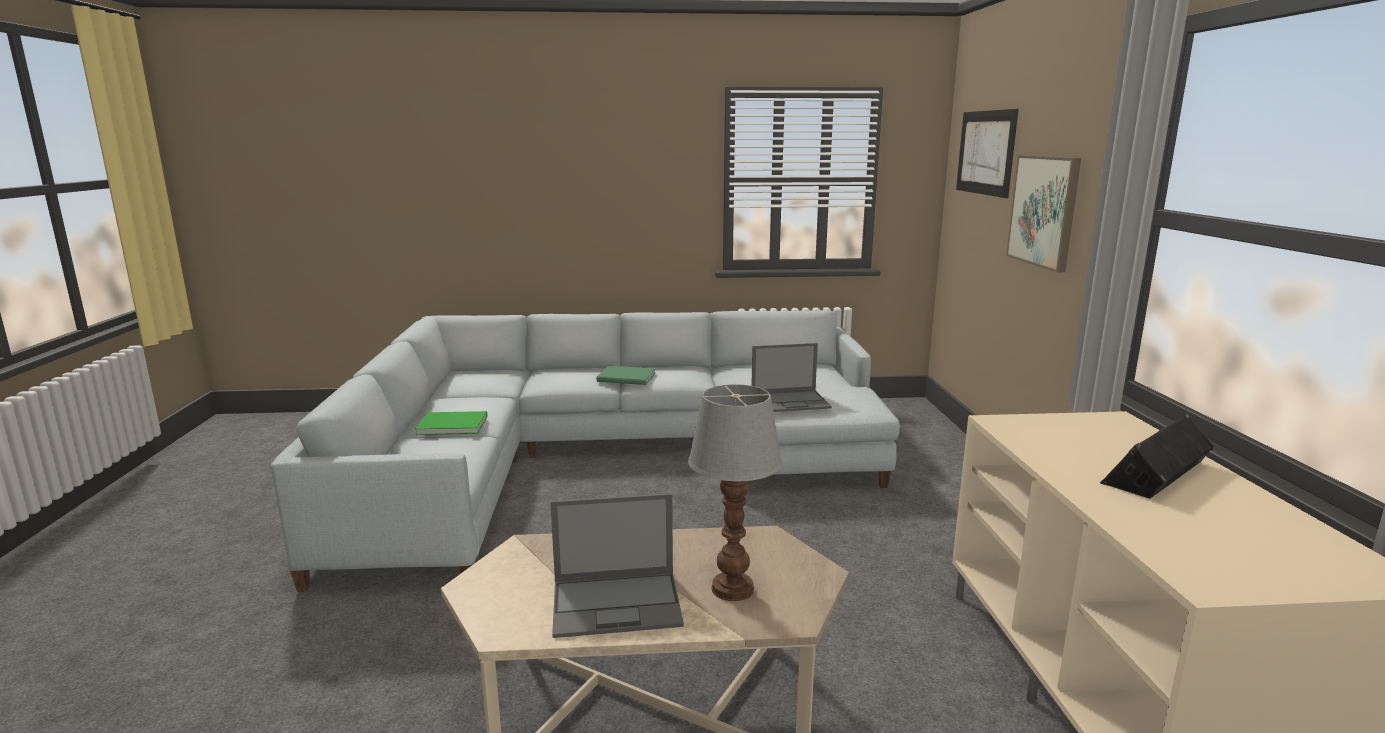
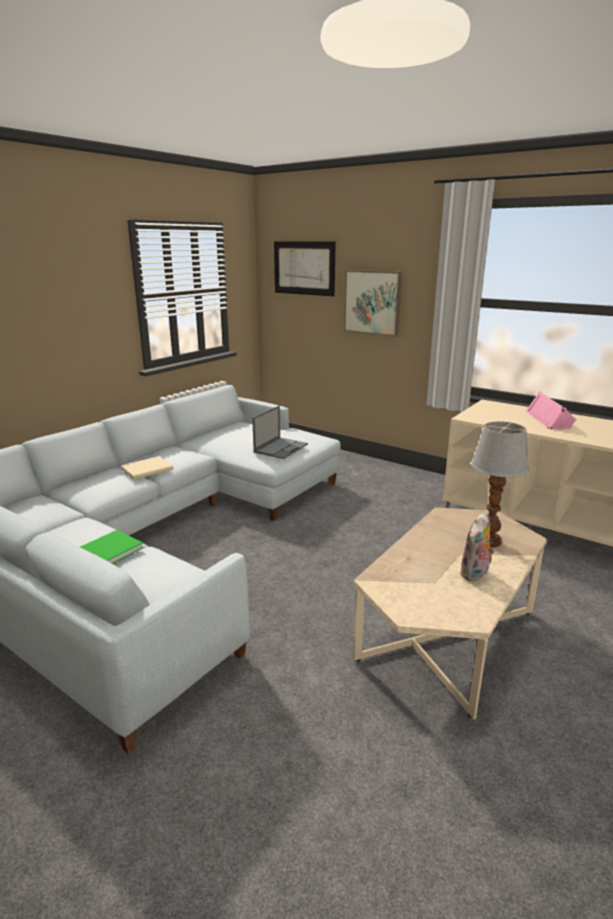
camera: 50 degrees left, 5 degrees up
(618, 603) = (475, 574): laptop -> plush toy
(627, 378) = (149, 469): green book -> beige book
(1159, 474) = (549, 419): black speaker -> pink speaker

